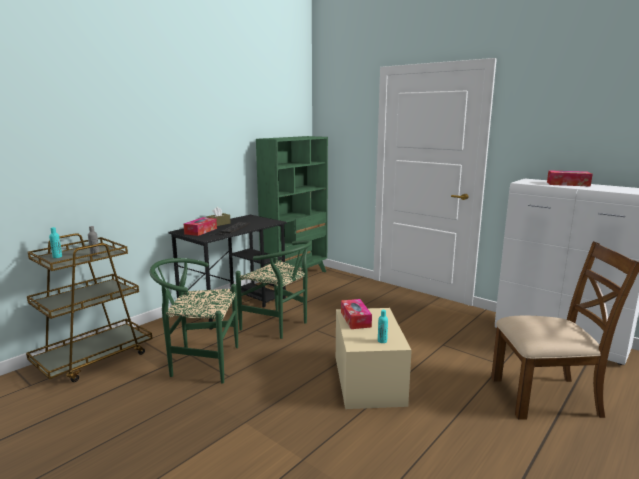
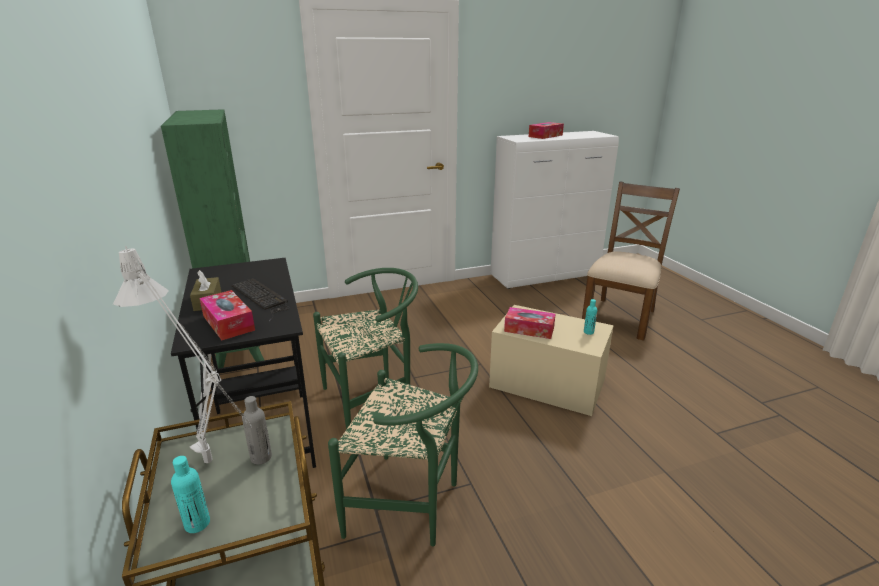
camera: 60 degrees left, 10 degrees up
(87, 252) = (215, 468): none -> grey table lamp
(199, 363) = (412, 505): green chair -> green chair turned 105 degrees counterclockwise

